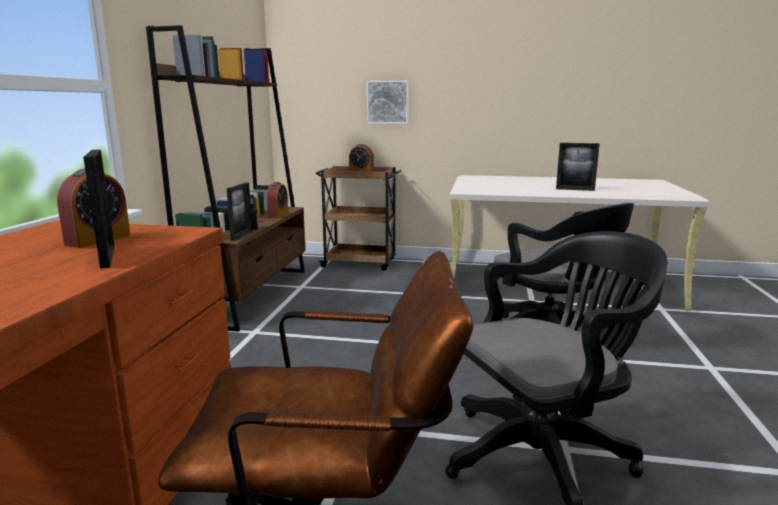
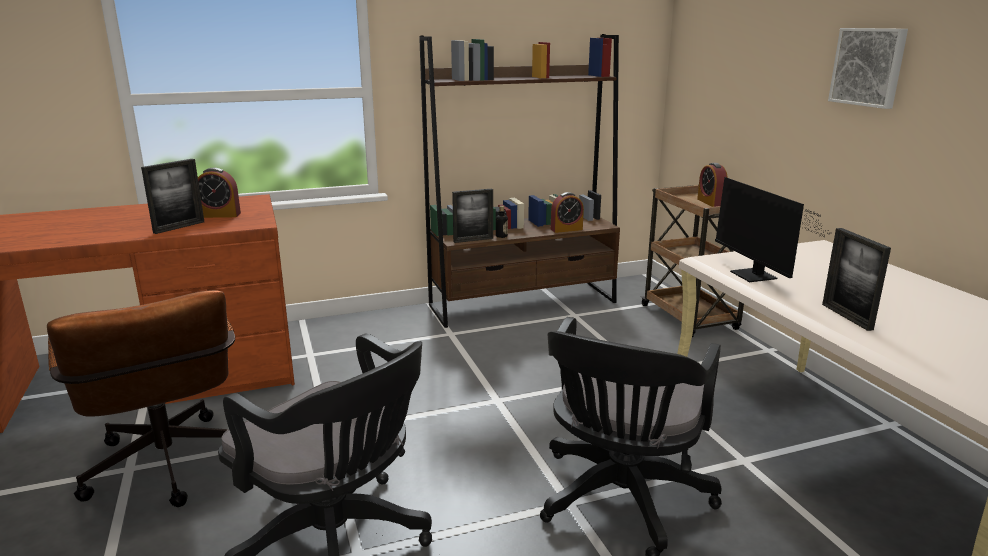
camera: 60 degrees right, 5 degrees up
(388, 102) = (766, 109): picture -> picture (869, 67)
(505, 188) = (755, 277): none -> monitor

